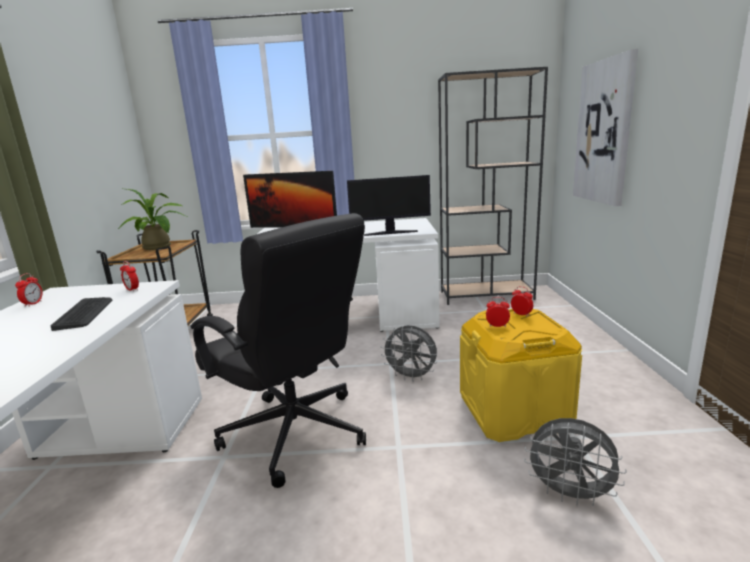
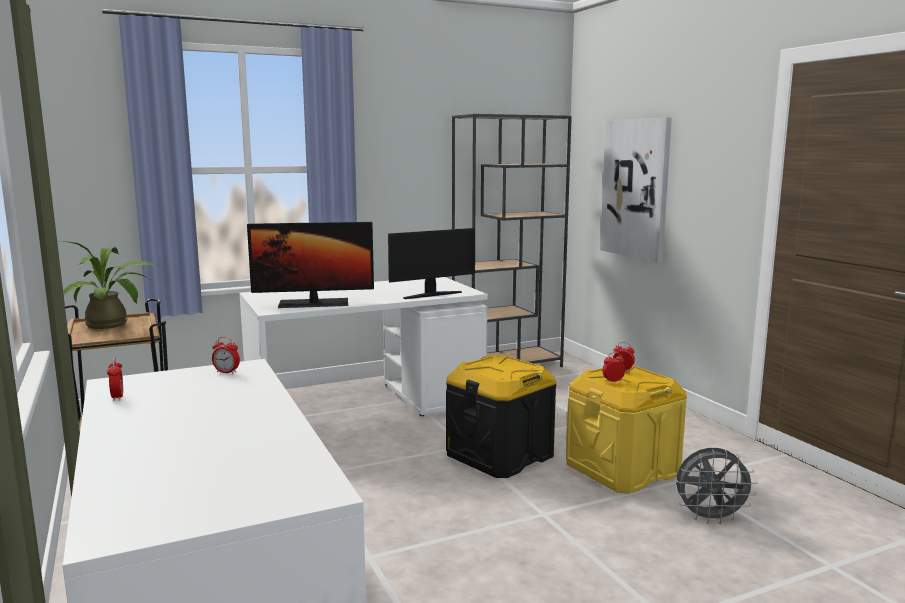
camera: 25 degrees left, 5 degrees down
(85, 313) = (226, 398): keyboard -> none
(295, 431) = (424, 521): black office chair -> none
(411, 377) = (500, 455): grey fan -> black storage box

